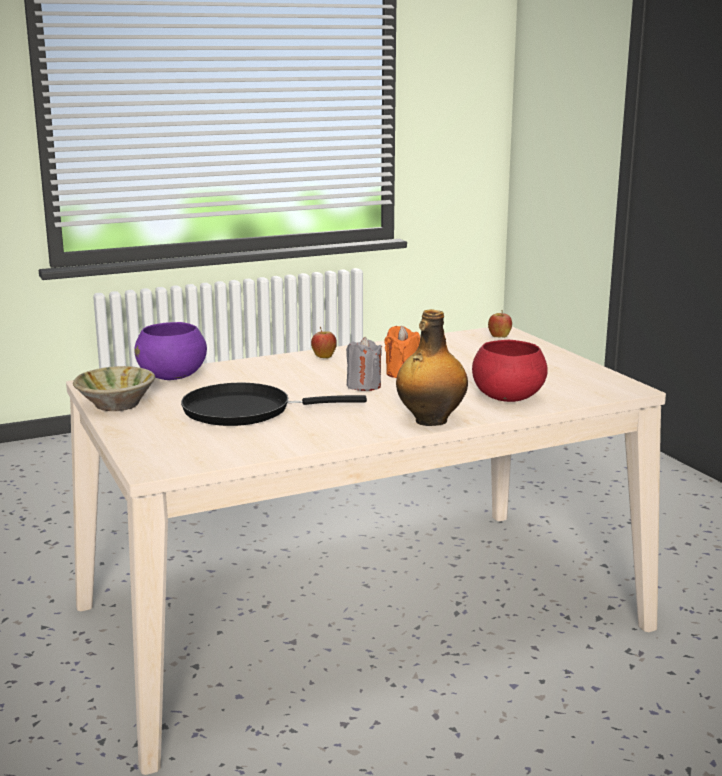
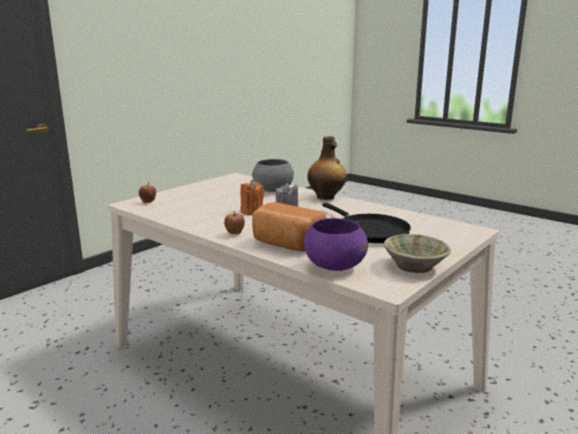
camera: 115 degrees left, 0 degrees up
(259, 370) = (286, 244): none -> bread
(507, 398) = (273, 190): red bowl -> grey bowl

